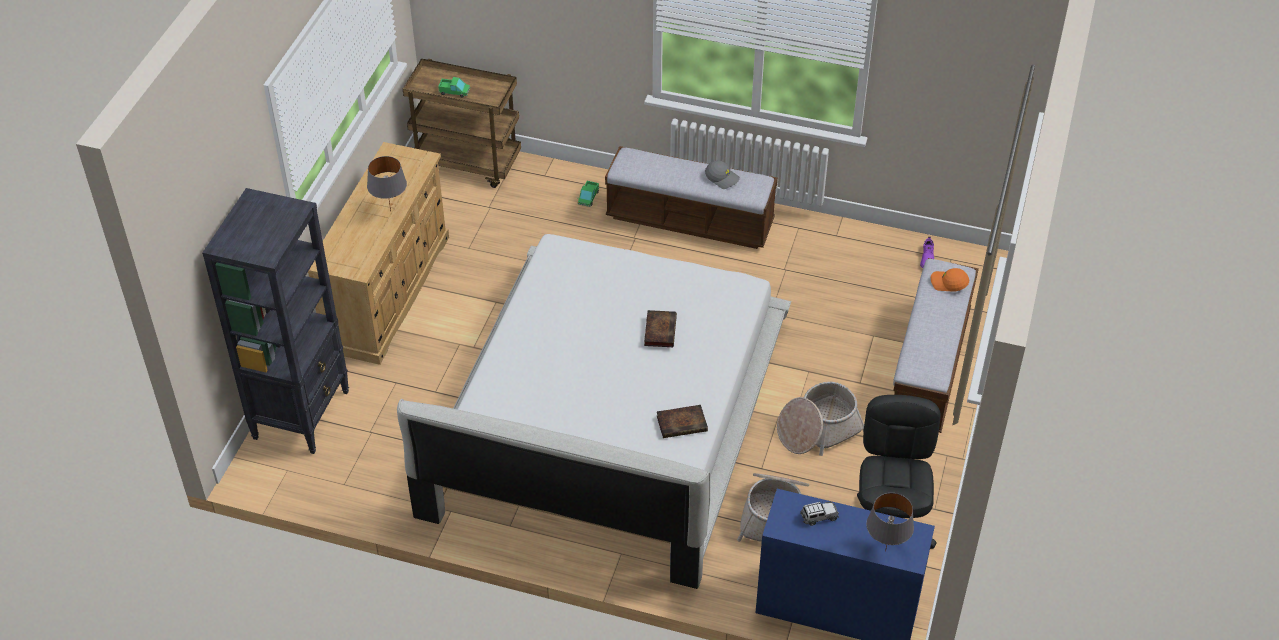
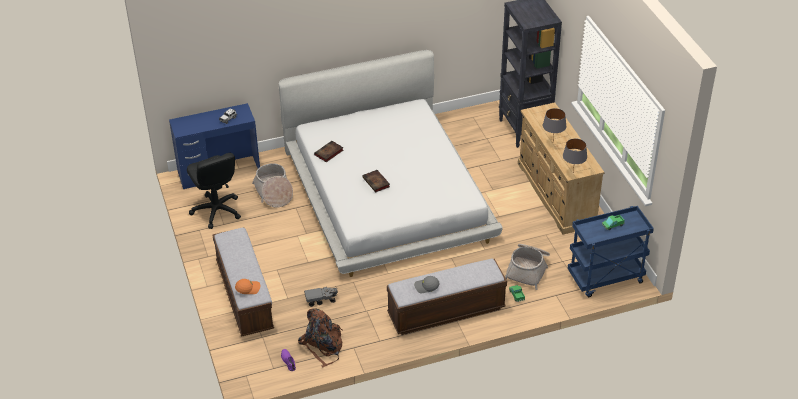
camera: 145 degrees right, 5 degrees down
(468, 164) = (605, 279): brown cart -> blue cart
(818, 430) = (281, 237): basket -> basket (528, 269)
(831, 311) = (321, 300): none -> toy truck
(871, 255) = (323, 346): none -> brown backpack
(885, 550) = (191, 120): grey table lamp -> grey table lamp (573, 173)

